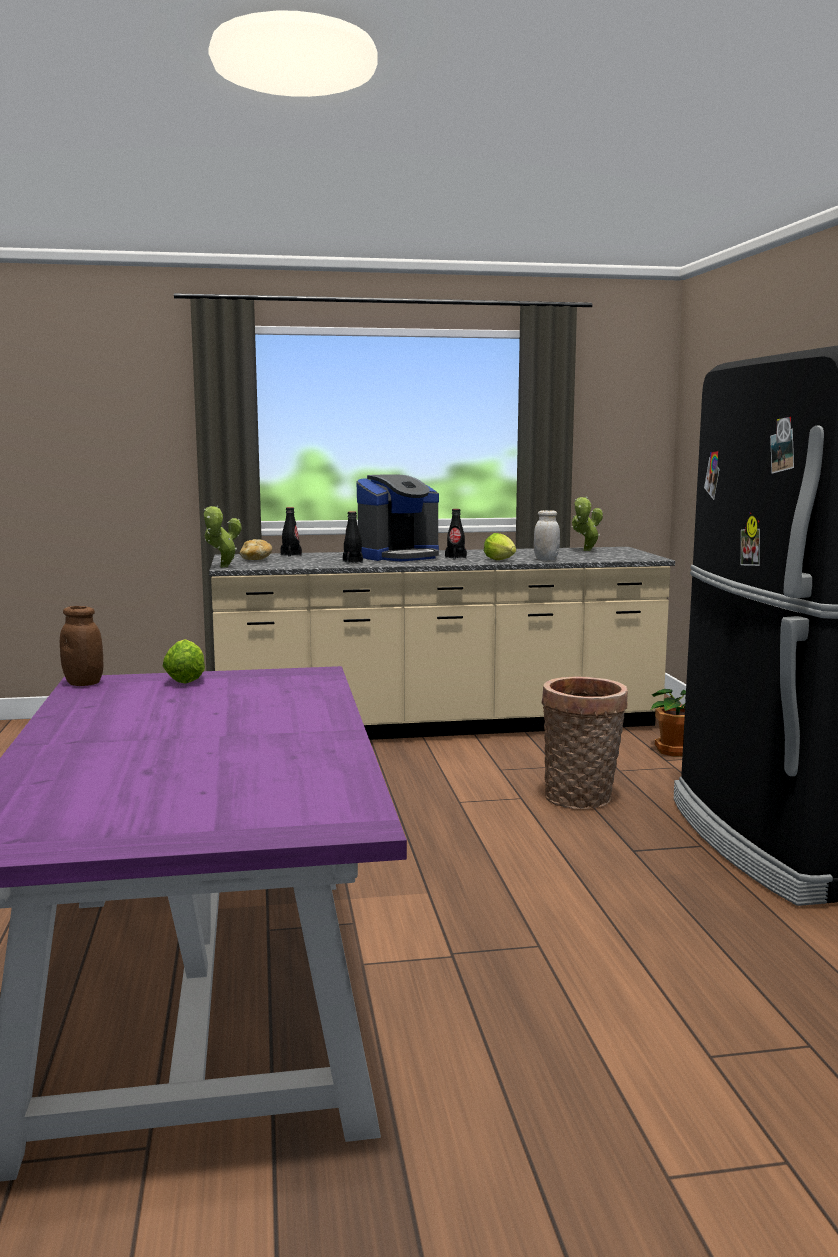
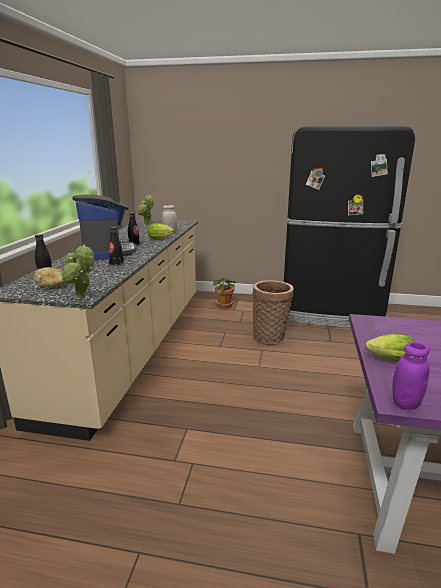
camera: 70 degrees left, 10 degrees up
(83, 683) = (405, 403): brown jar -> purple jar

